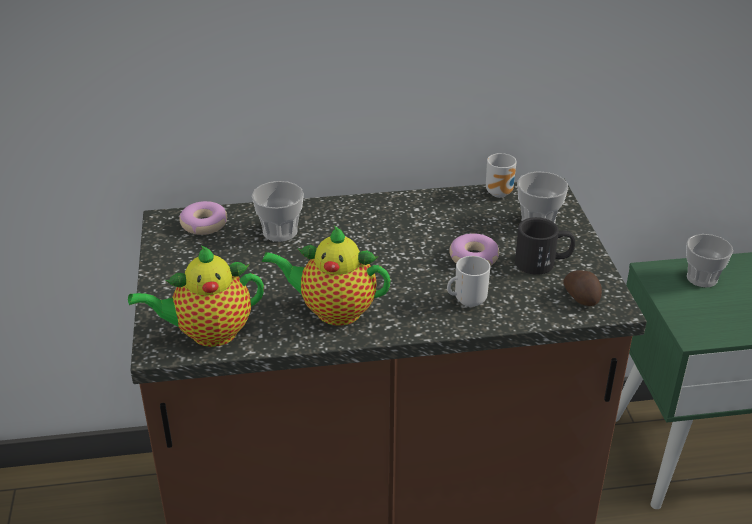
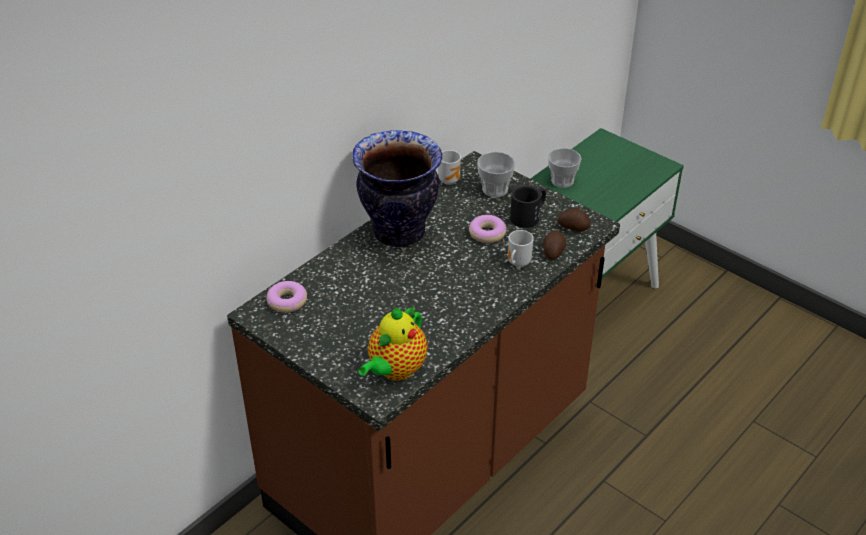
camera: 40 degrees left, 5 degrees up
(280, 232) = (347, 279): cup -> none
(333, 311) = (450, 313): teapot -> none
(385, 216) = (400, 233): none -> vase
(523, 310) = (553, 252): none -> potato

